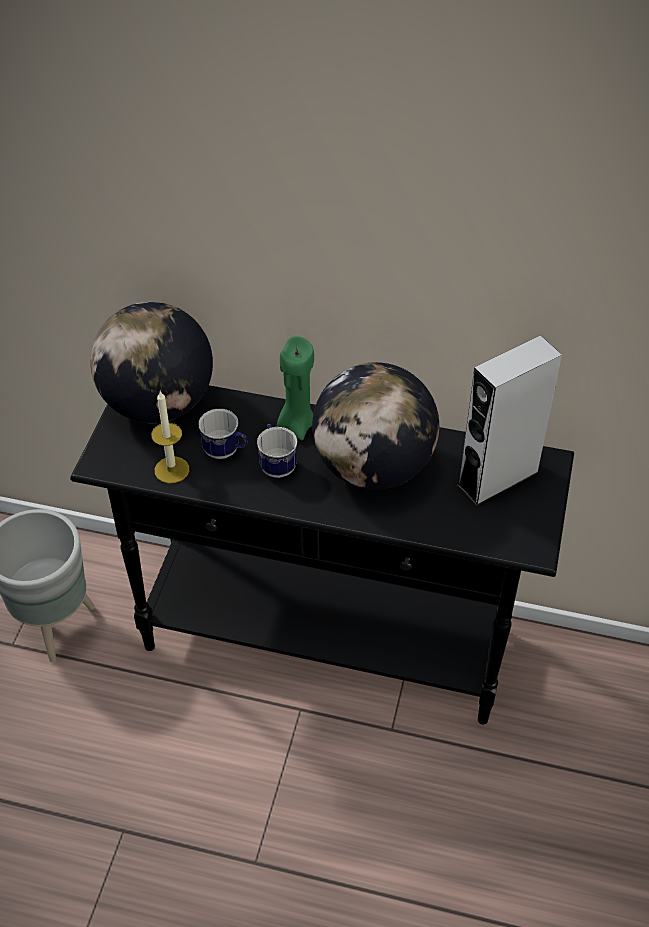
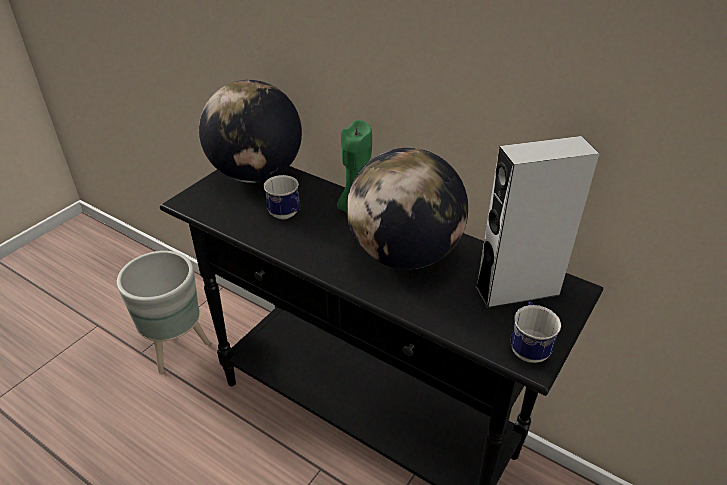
camera: 20 degrees right, 10 degrees down
(172, 470) = (236, 218): candle -> none
(276, 464) = (322, 233): mug -> mug (528, 347)

